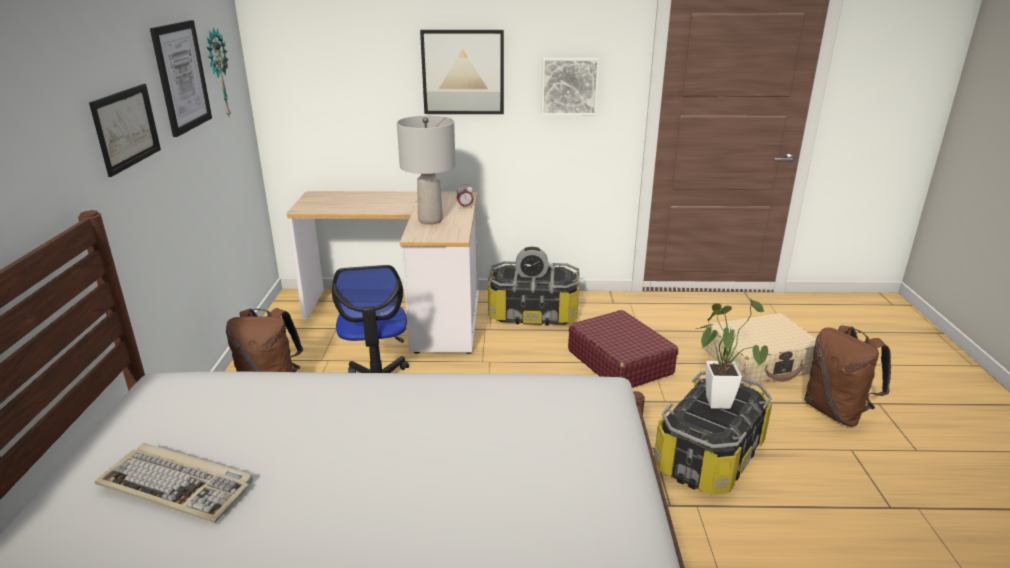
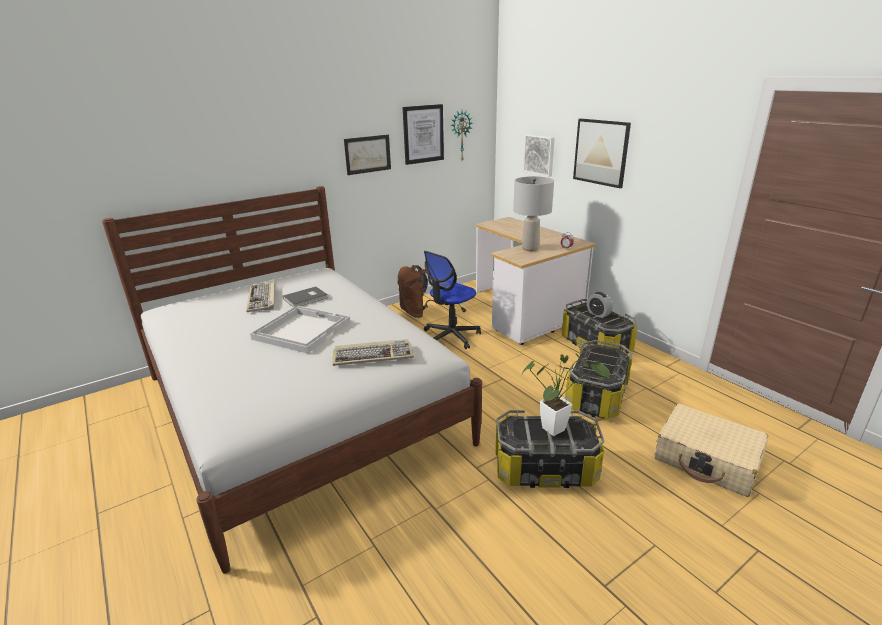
camera: 55 degrees right, 0 degrees up
(268, 432) = (306, 298): none -> grey book
(390, 476) = (302, 330): none -> white tray
(561, 433) = (373, 355): none -> keyboard
(569, 86) = (671, 174): picture -> picture (539, 154)
(619, 362) = (596, 396): red suitcase -> storage box
(836, 412) = (699, 523): brown backpack -> none

